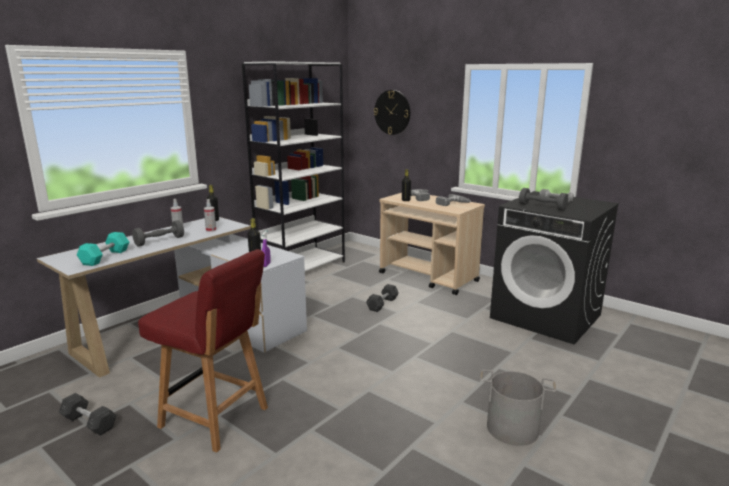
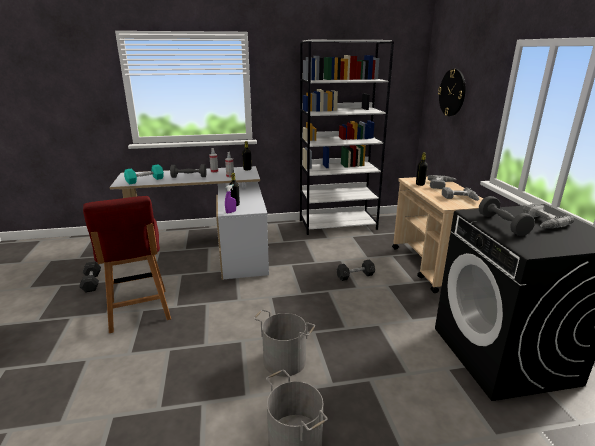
camera: 40 degrees right, 5 degrees up
(425, 385) = (285, 360): none -> grey bucket

